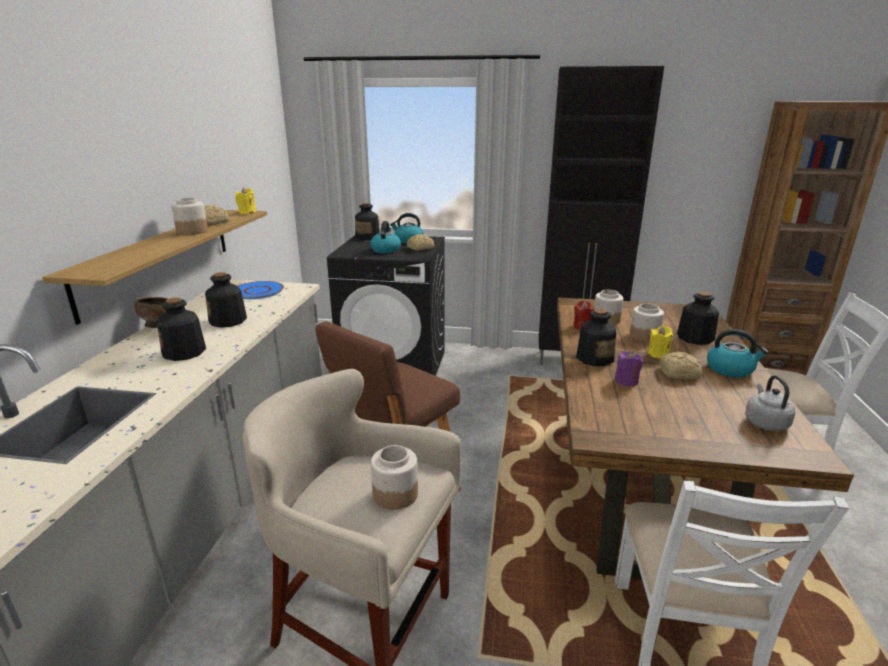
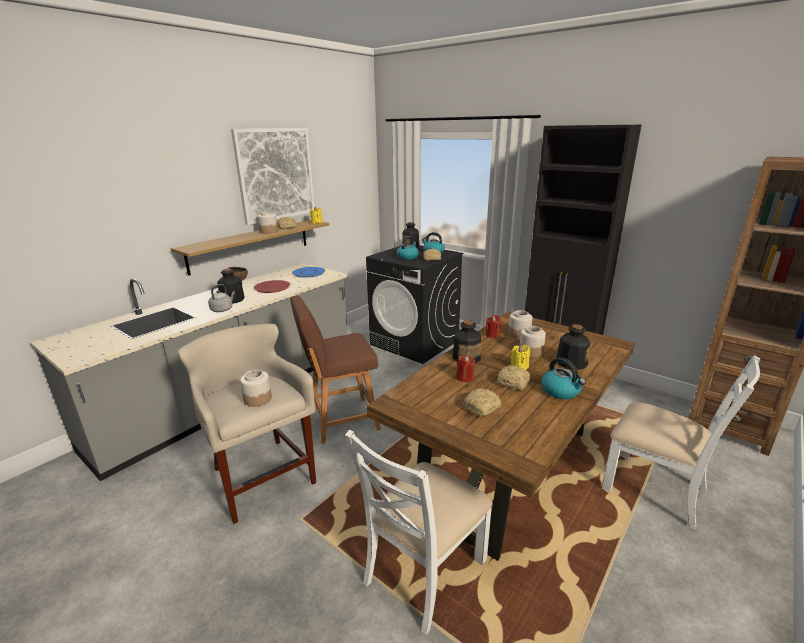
camera: 30 degrees right, 0 degrees up
(179, 136) = (276, 174): none -> picture
(228, 321) = (272, 287): bottle -> red plate
(626, 381) = (465, 377): purple candle -> red candle
(692, 409) = (482, 407): none -> bread
(765, 422) = (523, 431): grey kettle -> grey kettle (223, 309)

